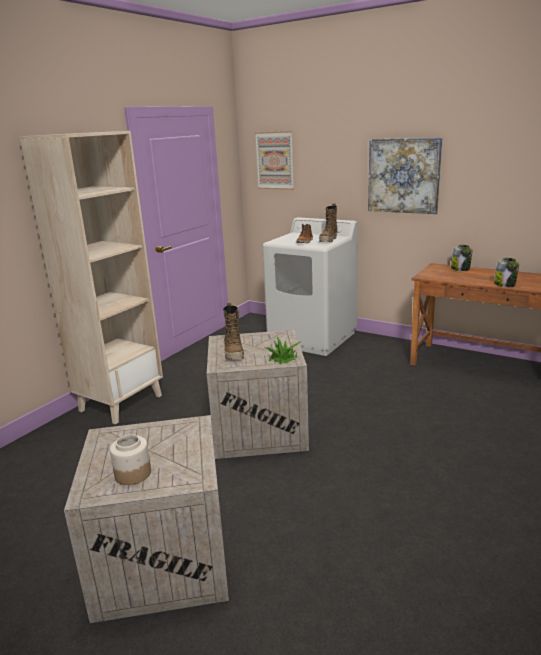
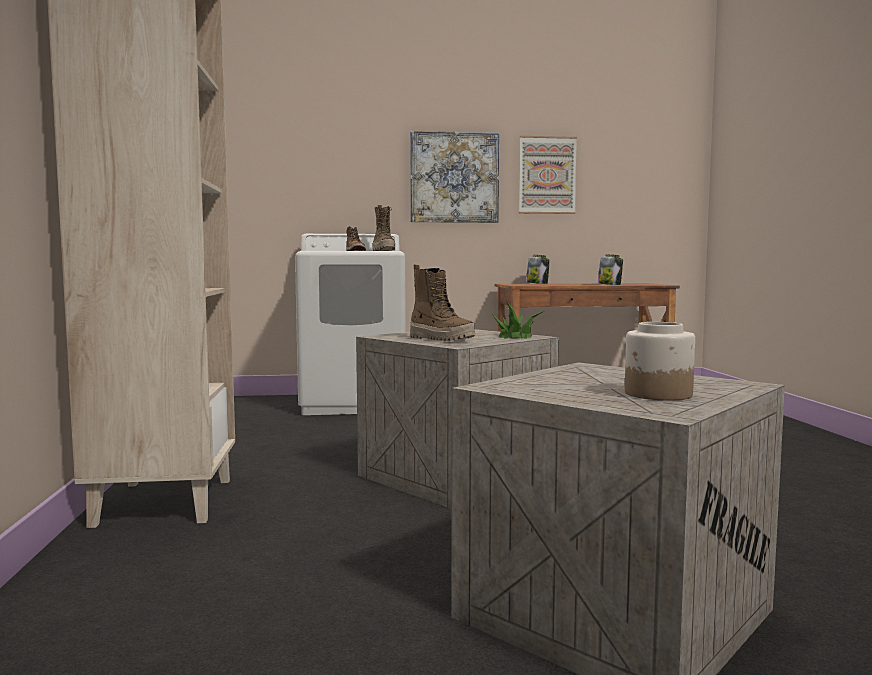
camera: 40 degrees left, 15 degrees down
(275, 160) = (263, 155): picture -> picture (547, 175)

